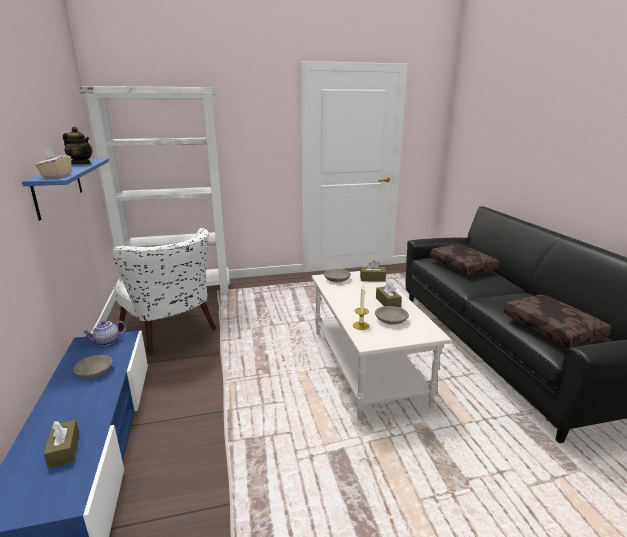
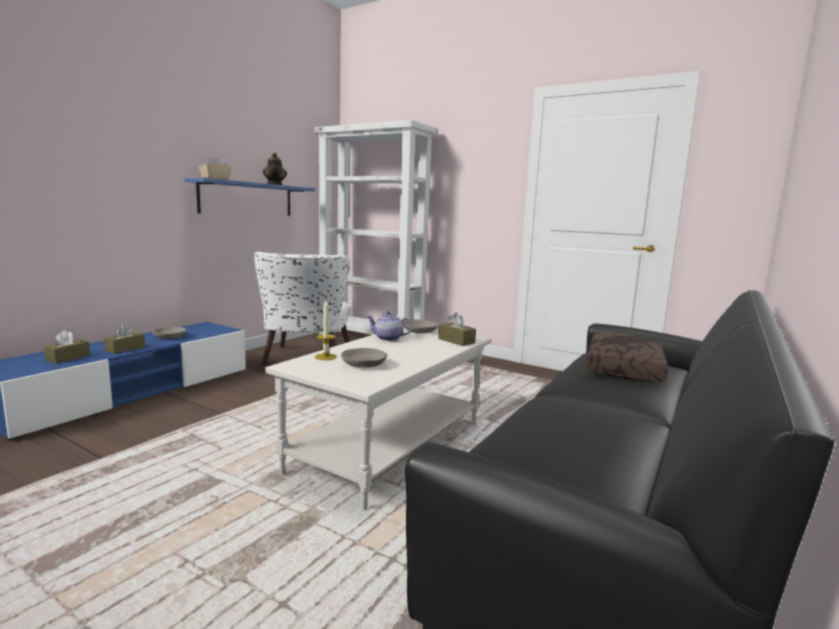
camera: 45 degrees right, 10 degrees down
(107, 342) = (213, 328): teapot -> teapot (388, 338)
(387, 303) = (406, 356): brown tissue box -> brown tissue box (125, 349)
(553, 328) = (543, 451): brown pillow -> none

